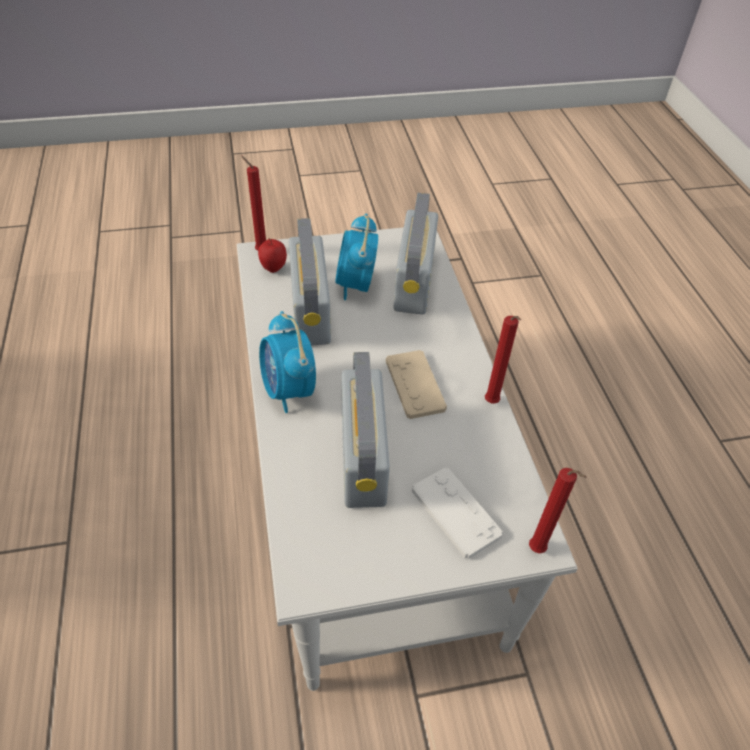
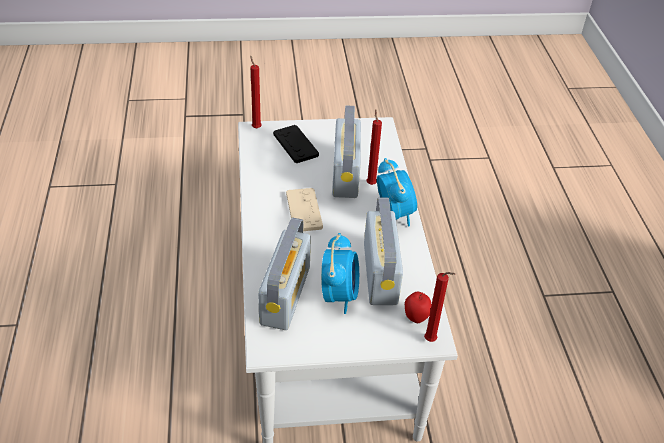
camera: 175 degrees left, 5 degrees down
(455, 512) = (295, 145): white game controller -> black game controller
(492, 403) = (253, 195): red candle -> red candle (371, 183)

